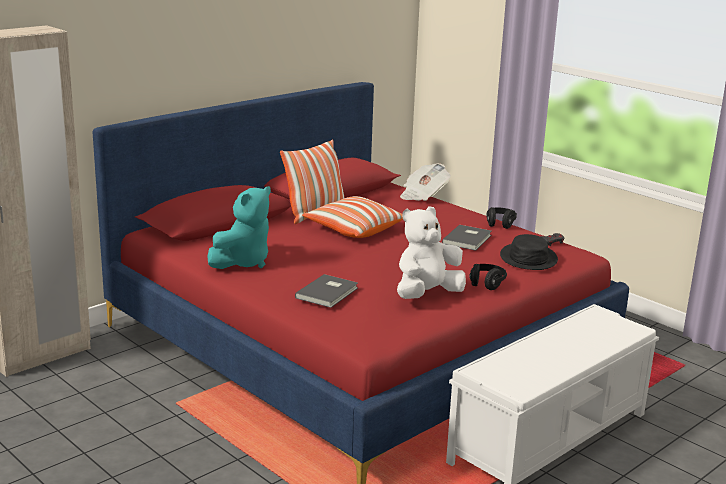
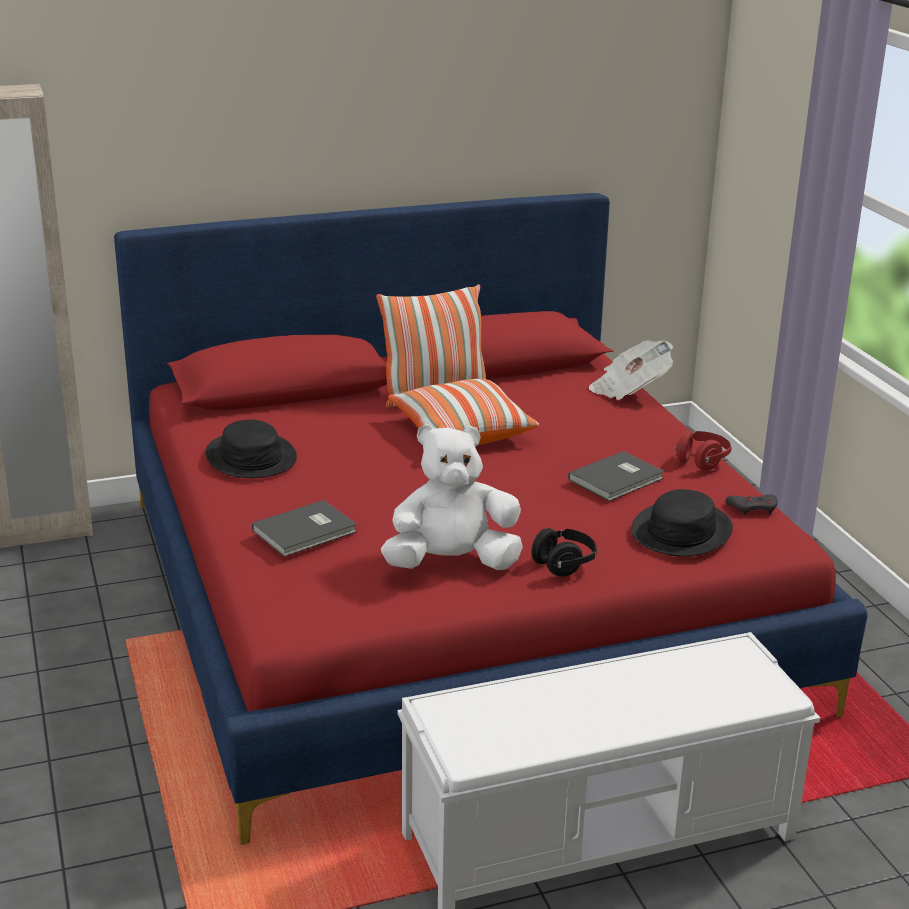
camera: 25 degrees right, 5 degrees up
(243, 262) = (250, 457): turquoise plush toy -> black hat
(500, 224) = (701, 461): black headphones -> red headphones

